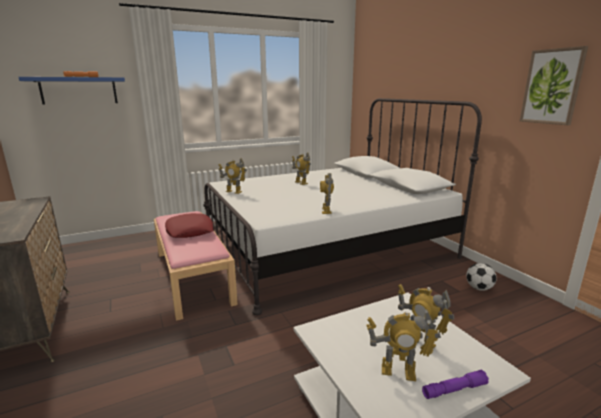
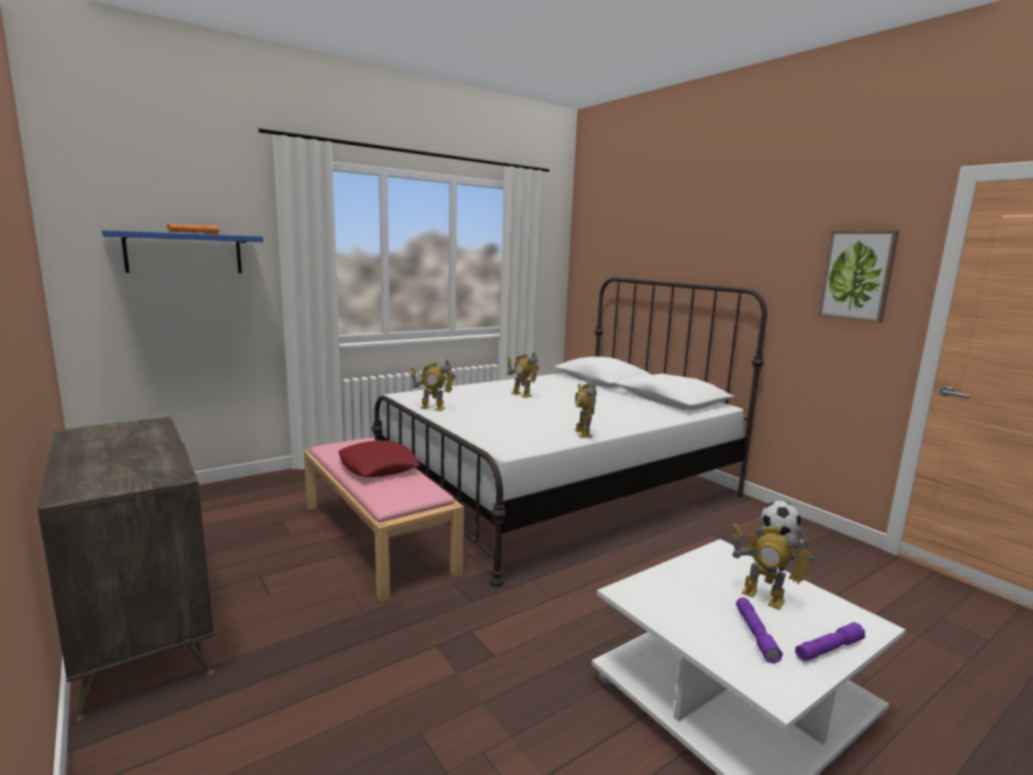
camera: 10 degrees left, 5 degrees down
(398, 372) = (755, 634): toy robot -> purple flashlight

